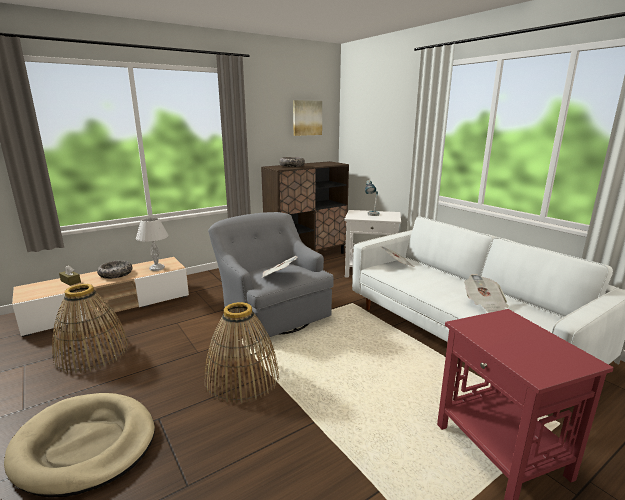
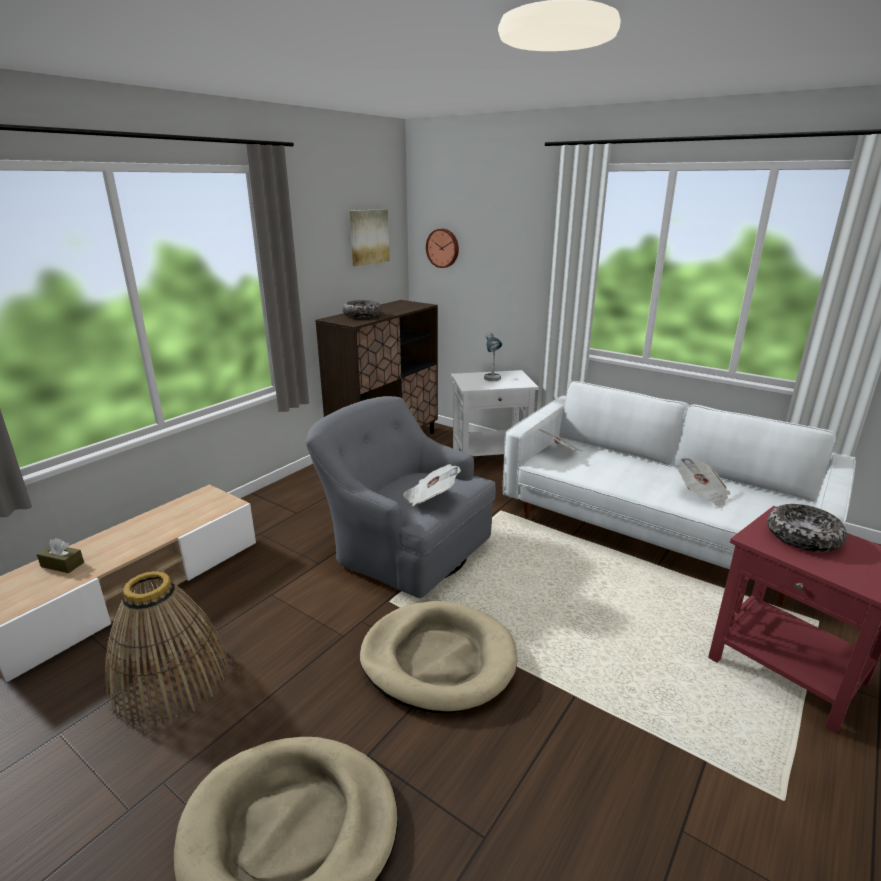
camera: 20 degrees left, 5 degrees up
(115, 274) = (136, 535): bowl -> bowl (802, 537)
(156, 268) = (199, 511): white table lamp -> none
(242, 378) = (438, 659): basket -> beige dog bed
(357, 127) = (443, 248): none -> wall clock

